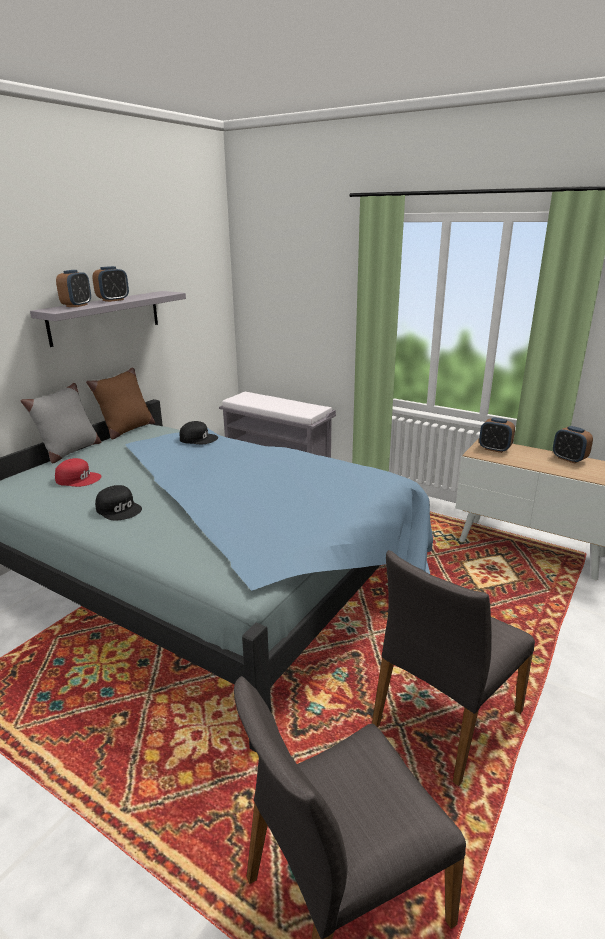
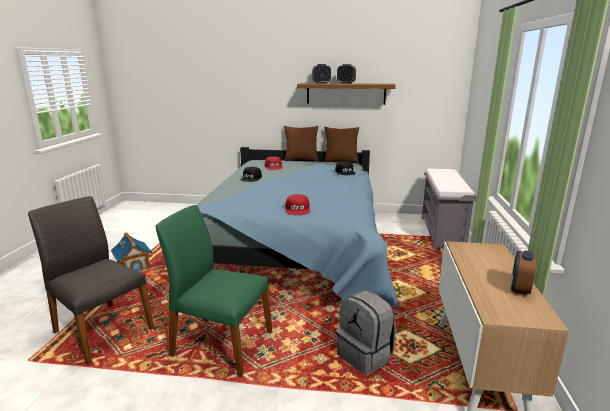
camera: 65 degrees right, 5 degrees down
(69, 452) = (301, 160): grey pillow -> brown pillow
(86, 820) = (133, 266): none -> toy house
(105, 317) = (346, 93): grey shelf -> brown shelf
(333, 501) = (298, 209): none -> red cap
(444, 718) = (220, 344): grey chair -> green chair
(494, 449) = (483, 252): alarm clock -> none
(499, 602) = (365, 355): none -> grey backpack

